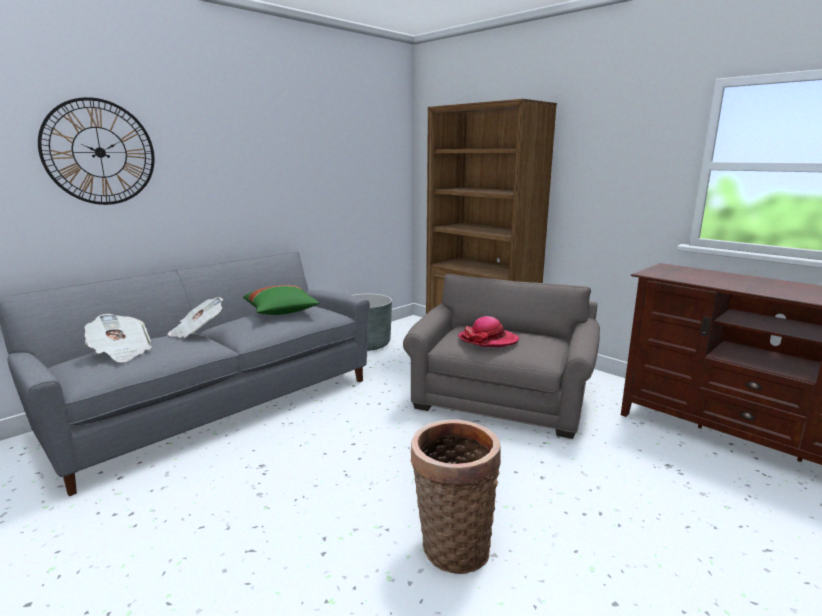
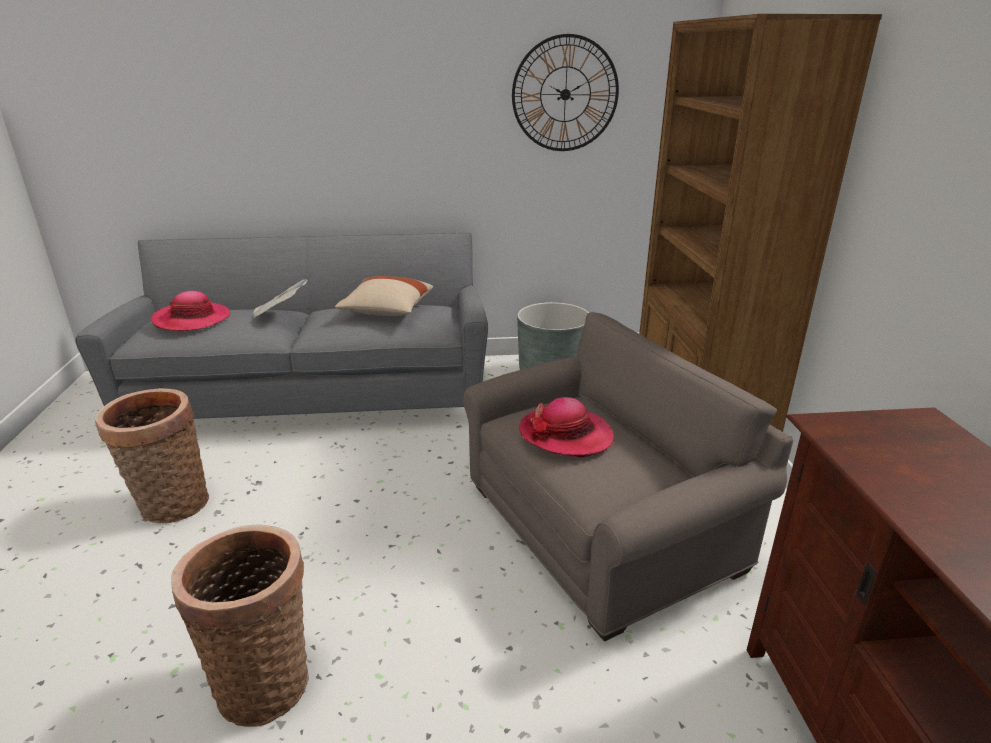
camera: 40 degrees right, 10 degrees up
(100, 152) = (232, 96): wall clock -> wall clock (565, 94)
(121, 352) = (192, 319): newspaper -> hat
(207, 509) = (170, 504): none -> basket
(281, 312) = (386, 311): green pillow -> beige pillow

